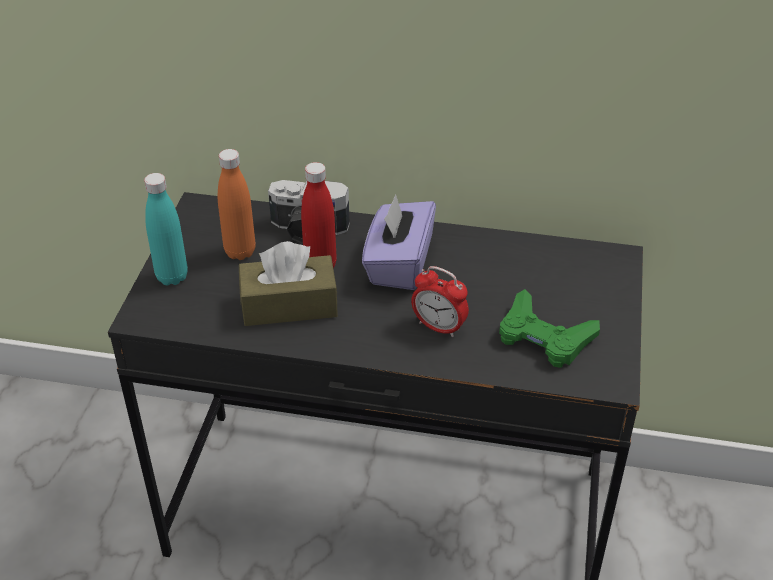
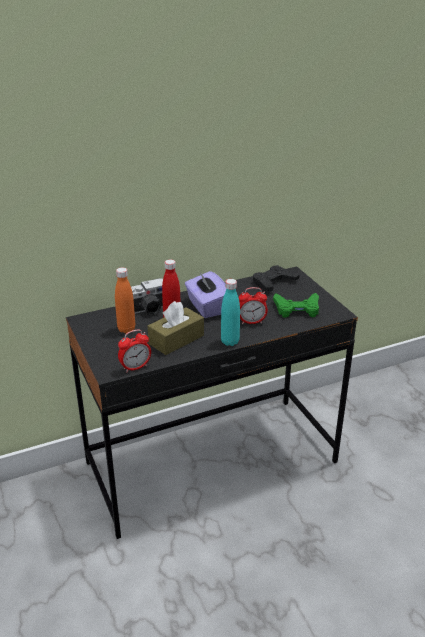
camera: 35 degrees left, 10 degrees down
(172, 277) = (104, 351): turquoise bottle -> turquoise bottle (230, 342)
(182, 327) = (135, 367): none -> alarm clock
(562, 263) = (273, 282): none -> black game controller

